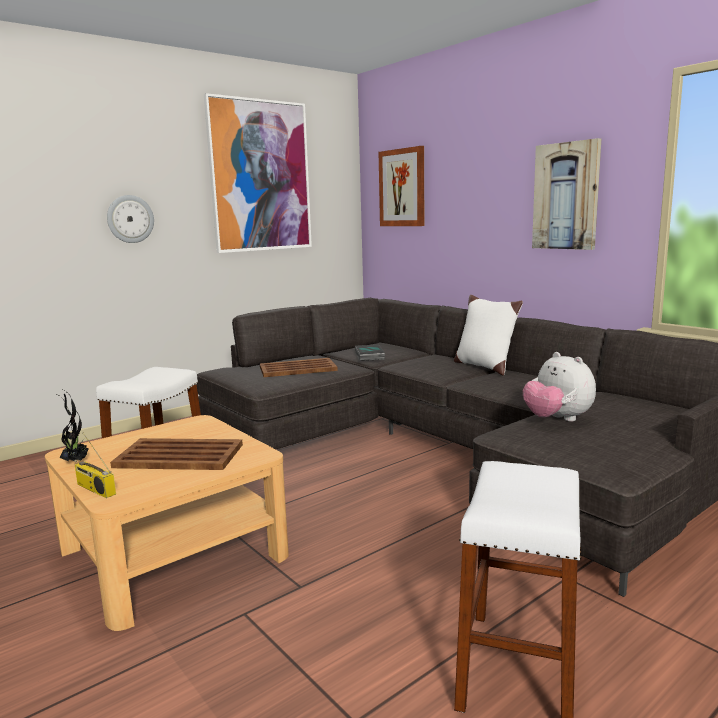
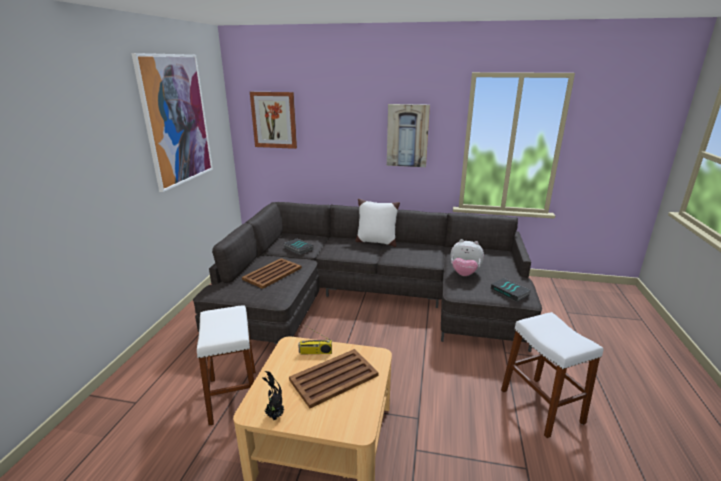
camera: 40 degrees left, 10 degrees up
(94, 489) = (333, 429): radio -> radio (315, 352)
(130, 219) = (97, 180): wall clock -> none
(598, 455) = (510, 292): none -> book

